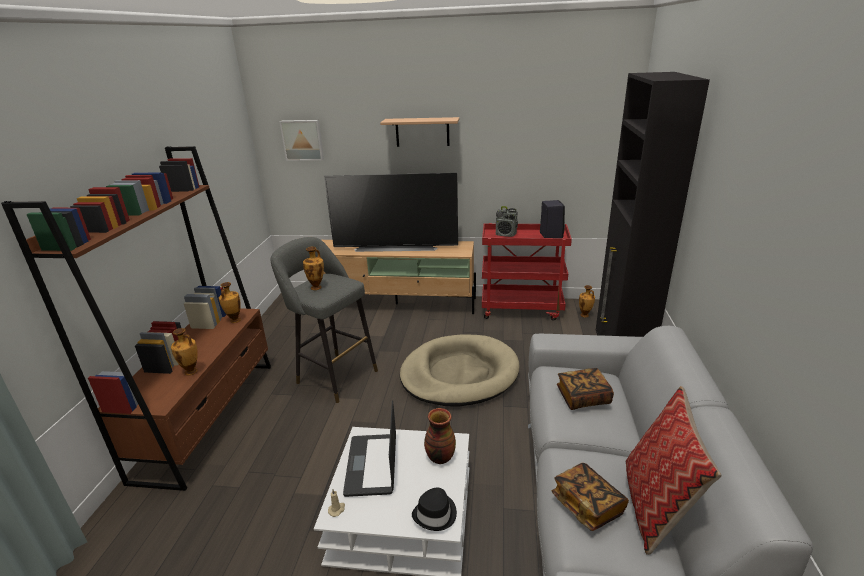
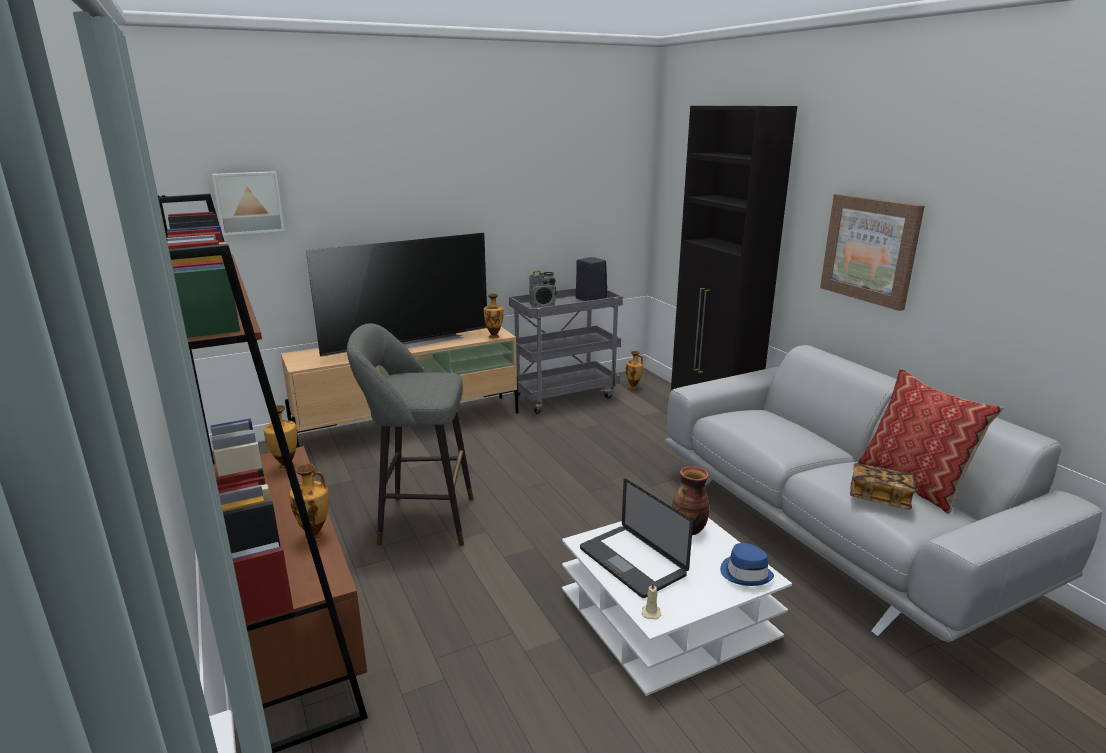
camera: 35 degrees left, 5 degrees down
(317, 287) = (413, 387): vase -> vase (494, 336)
(422, 132) = (426, 184): shelf -> none
(435, 514) = (745, 573): black hat -> blue hat
(459, 374) = (571, 472): beige dog bed -> none
(522, 309) = (565, 396): red cart -> grey cart
(583, 397) = (773, 428): book -> none
(731, 248) = (870, 250): none -> picture

